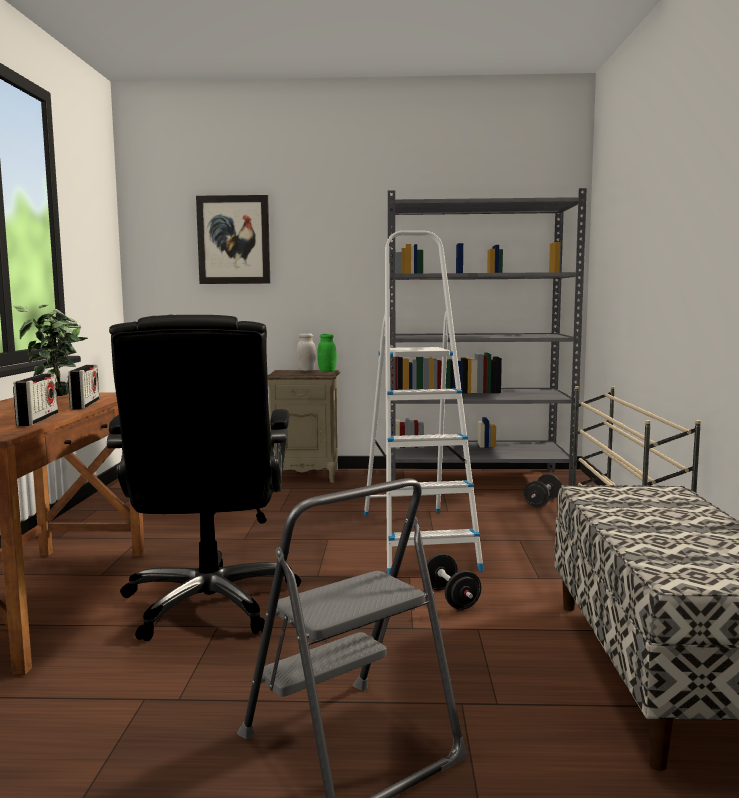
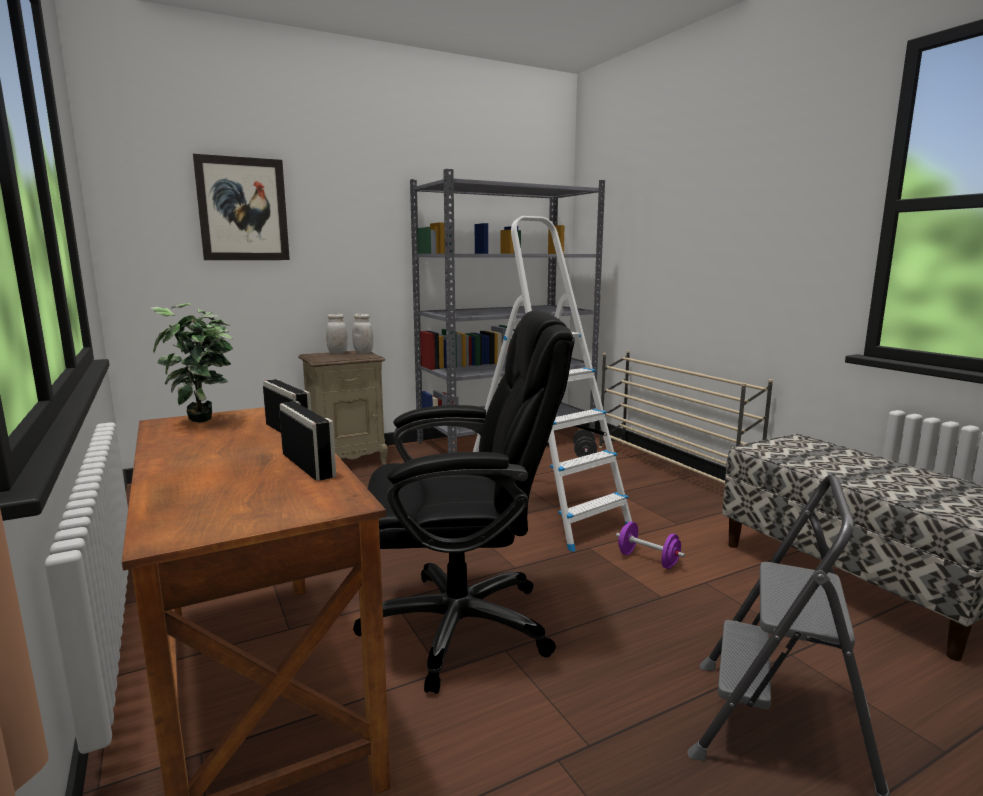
camera: 30 degrees left, 5 degrees up
(210, 602) = (459, 625): black office chair -> black office chair turned 60 degrees counterclockwise
(327, 371) = (363, 352): green jar -> white jar
(451, 598) = (648, 560): black dumbbell -> purple dumbbell

